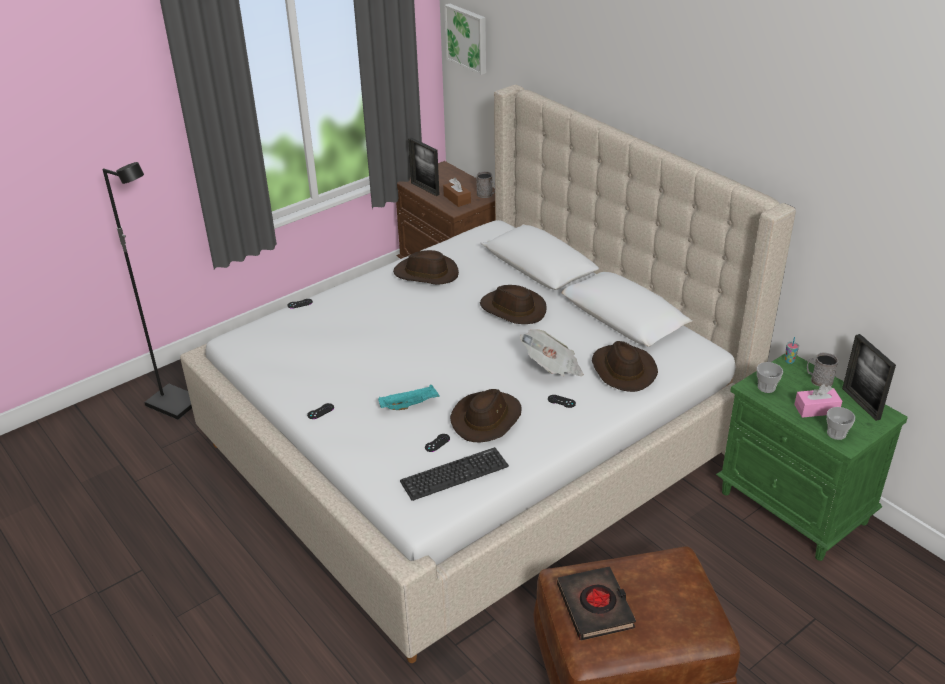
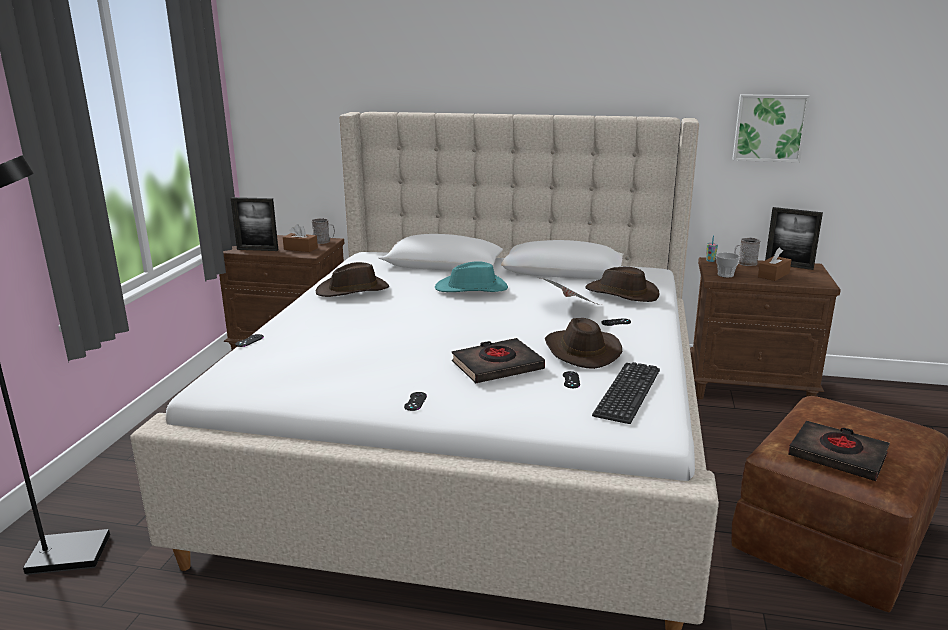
camera: 40 degrees left, 15 degrees down
(410, 405) = (497, 366): turquoise tray -> black book
(468, 38) = (270, 89): picture -> picture (769, 128)
(512, 309) = (472, 289): brown hat -> turquoise hat
(794, 508) = (750, 388): green nightstand -> brown nightstand
(816, 409) = (773, 275): pink tissue box -> brown tissue box
(836, 433) = (808, 281): cup -> none

